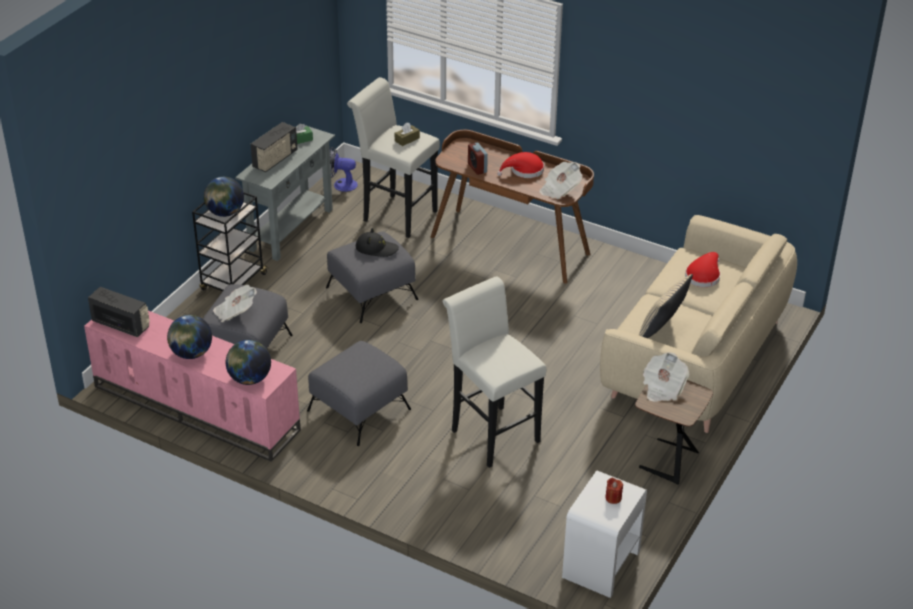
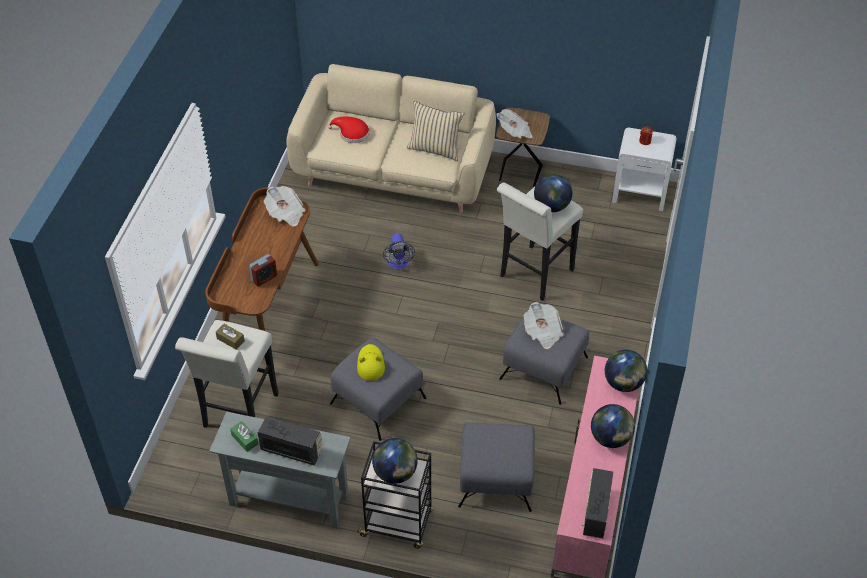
camera: 105 degrees left, 10 degrees up
(235, 312) = (510, 448): newspaper -> newspaper (542, 332)
(341, 184) = (191, 479): fan -> fan (398, 264)
(376, 248) = (370, 364): black hat -> yellow hat
(498, 360) = (552, 206): none -> globe
(524, 170) = (259, 243): red hat -> none

